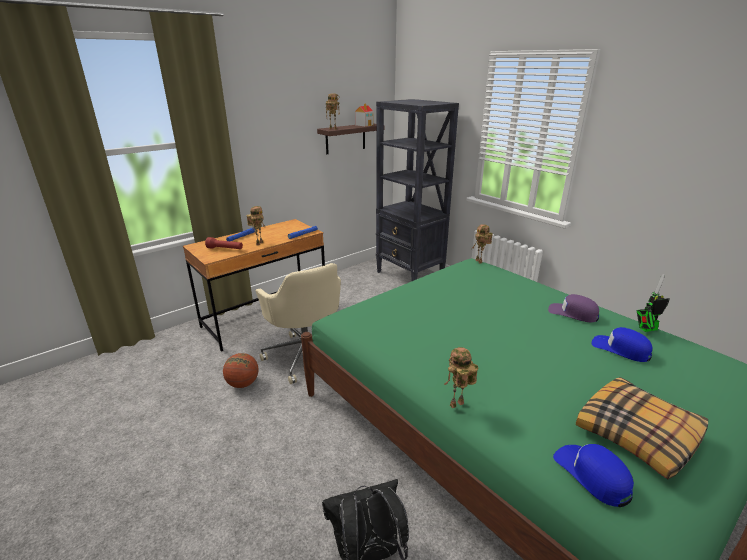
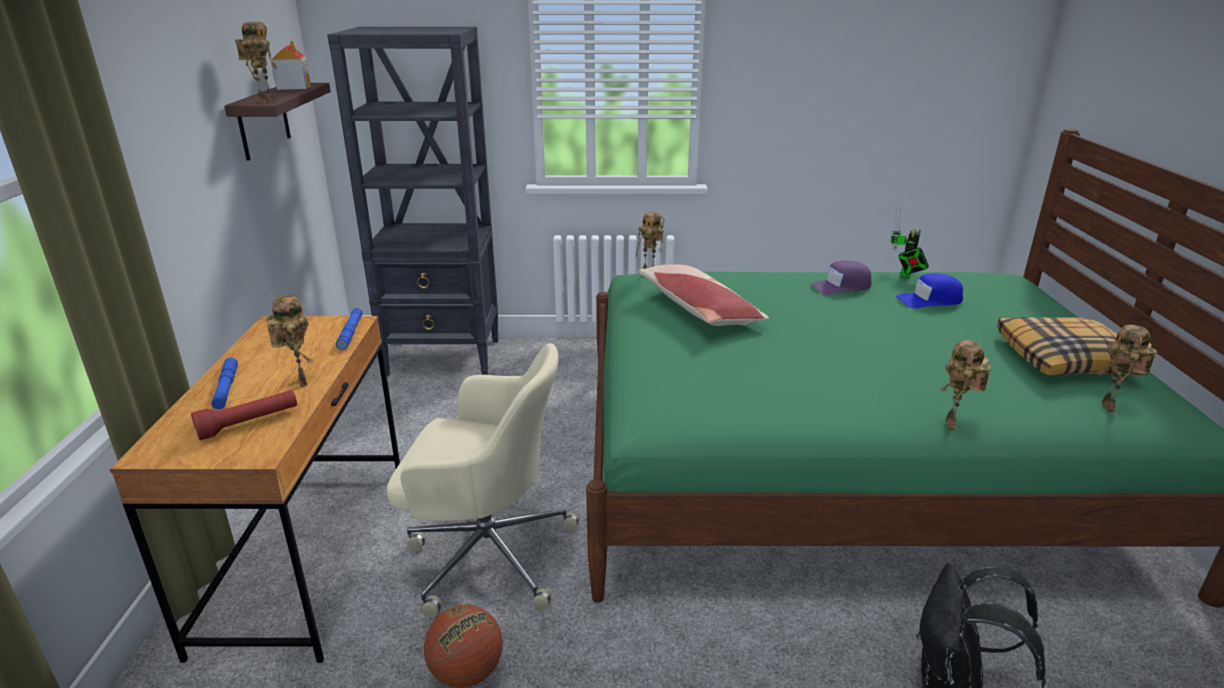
camera: 50 degrees left, 0 degrees up
(460, 286) = (698, 309): none -> pillow
(592, 475) = (1111, 408): blue cap -> toy robot

